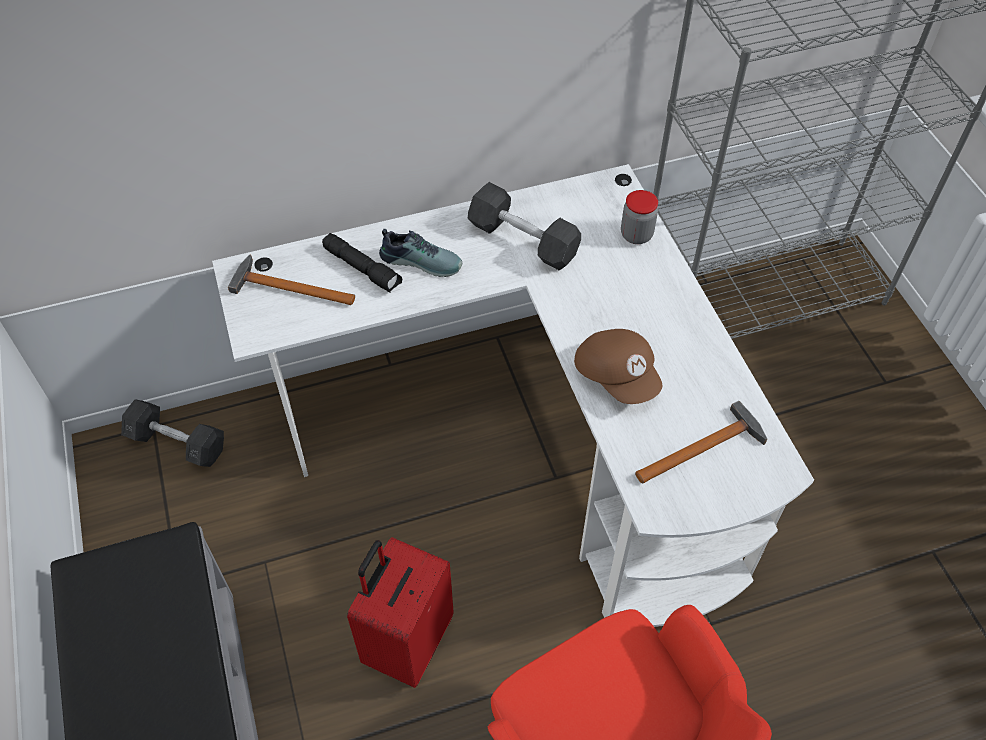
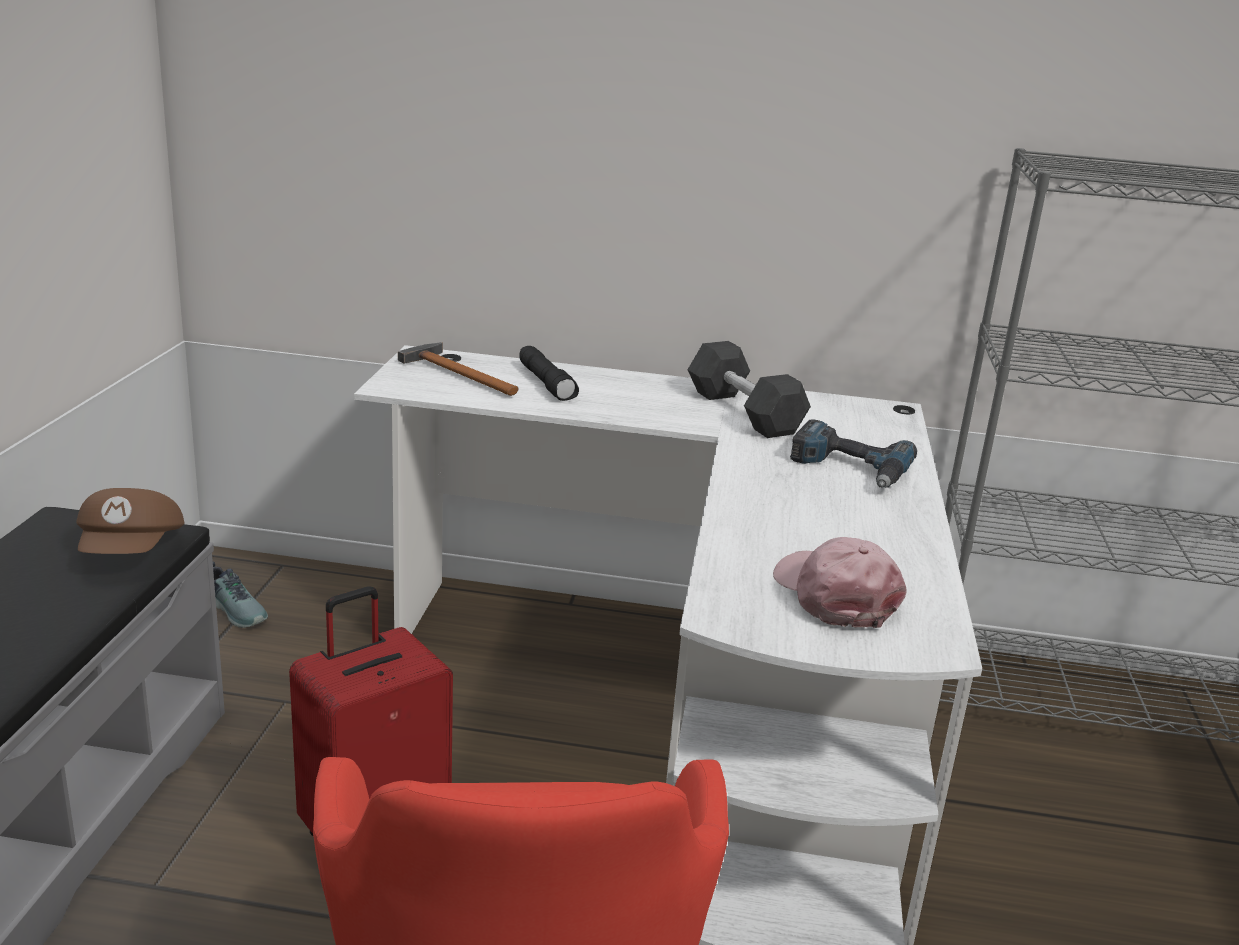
camera: 25 degrees right, 30 degrees down
(177, 443) = (292, 583): grey dumbbell -> none
(422, 260) = (616, 395): shoe -> shoe (237, 610)
(617, 376) = (769, 516): brown cap -> brown cap (132, 551)
(631, 285) = (849, 468): none -> power drill
(636, 235) = (887, 442): jar -> none
(703, 448) = (835, 595): hammer -> pink cap

